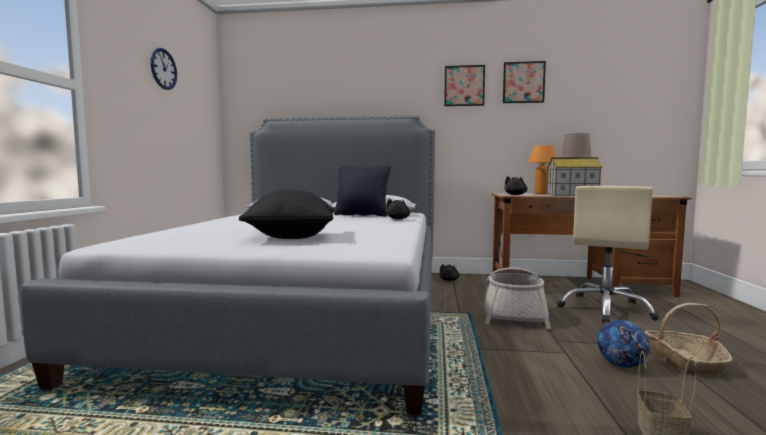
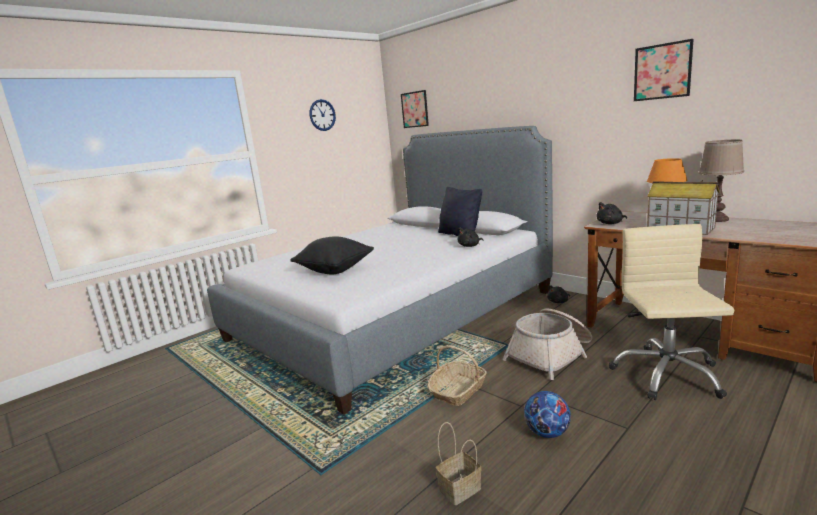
camera: 40 degrees right, 10 degrees up
(464, 86) = (588, 84): picture -> picture (415, 109)
(606, 309) = (666, 374): beige office chair -> beige office chair turned 120 degrees clockwise
(684, 361) = (622, 452): basket -> basket (458, 390)

